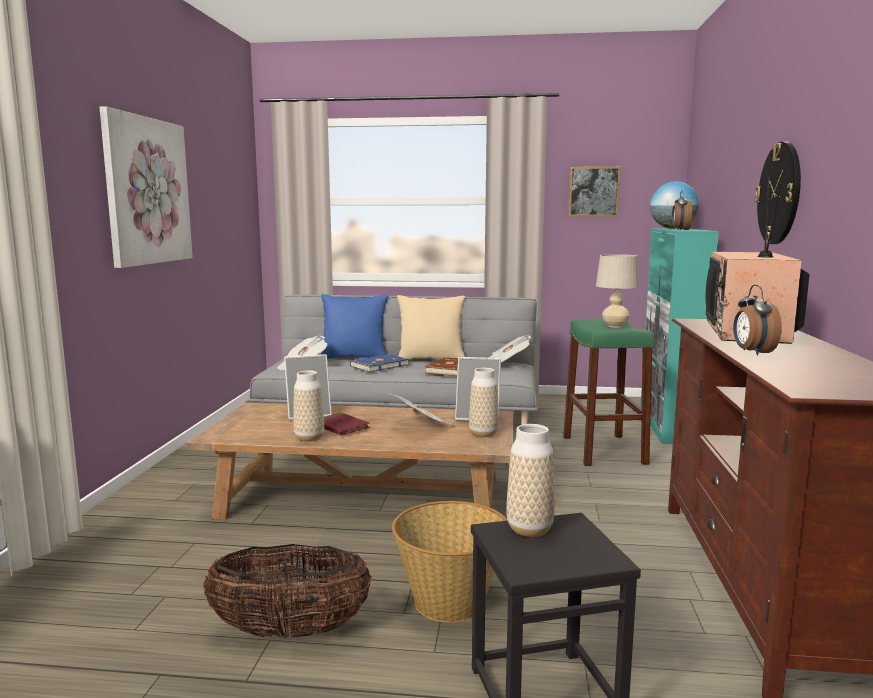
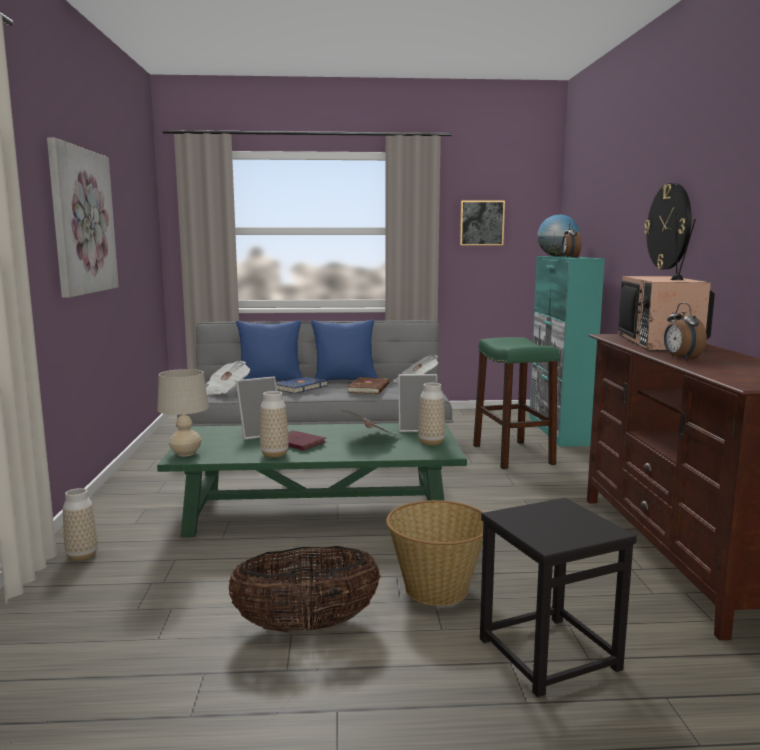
camera: 10 degrees left, 0 degrees up
(365, 497) = (318, 508): brown coffee table -> green coffee table
(431, 360) = (344, 381): beige pillow -> blue pillow
(529, 529) = (532, 513): vase -> vase (82, 556)
(615, 326) = (522, 343): beige table lamp -> beige table lamp (186, 453)

